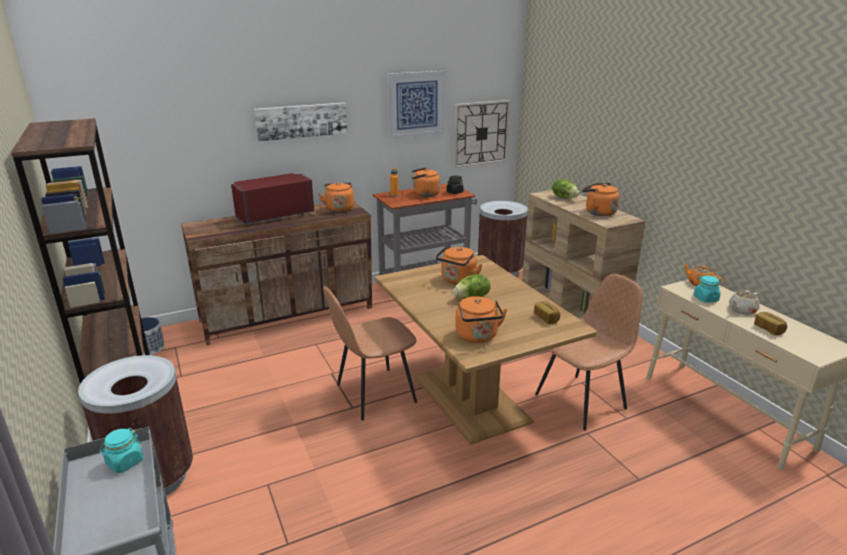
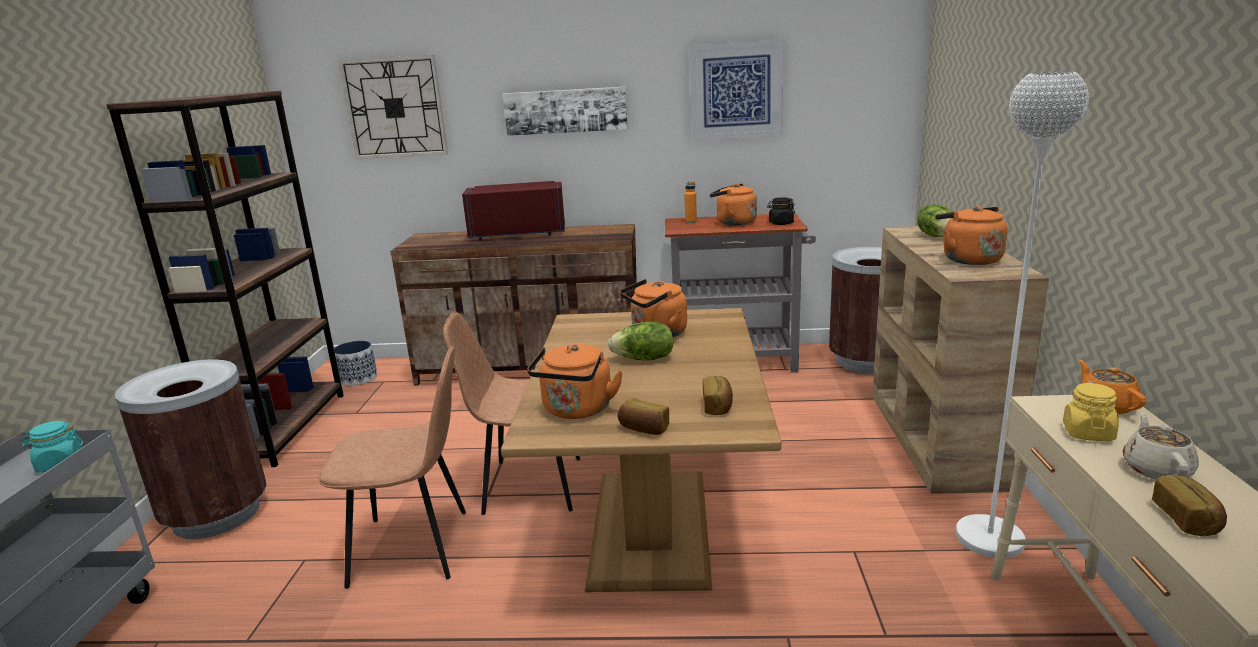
camera: 30 degrees right, 5 degrees down
(339, 208) = (603, 231): orange kettle -> none
(481, 133) = (849, 138): wall clock -> wall clock (395, 108)
(527, 339) = (643, 429): none -> bread
(582, 401) = (827, 581): brown chair -> brown chair (413, 547)
(632, 359) = (988, 538): none -> white floor lamp
(705, 299) = (1087, 433): turquoise jar -> yellow jar
(742, 310) = (1156, 469): beige teapot -> beige teapot turned 105 degrees clockwise

